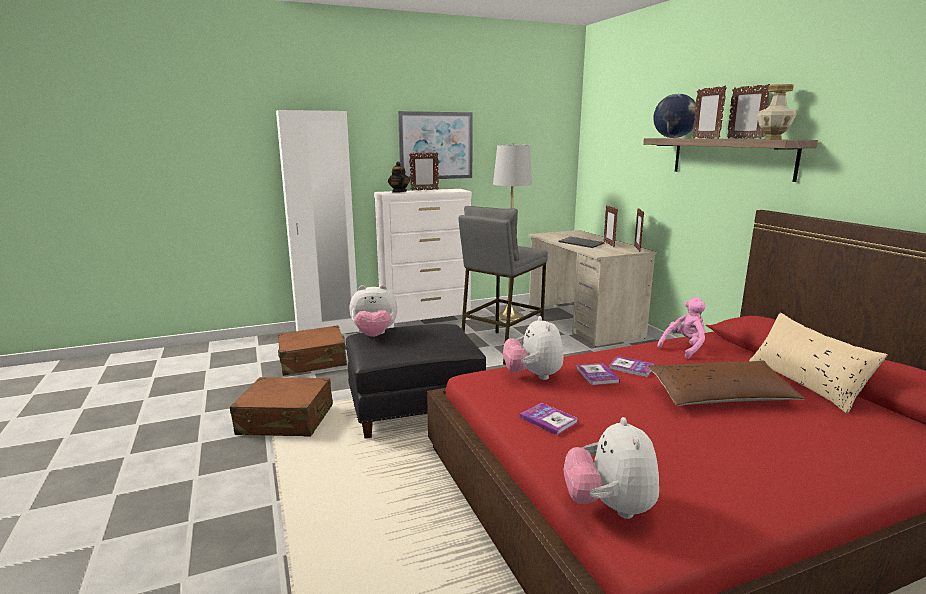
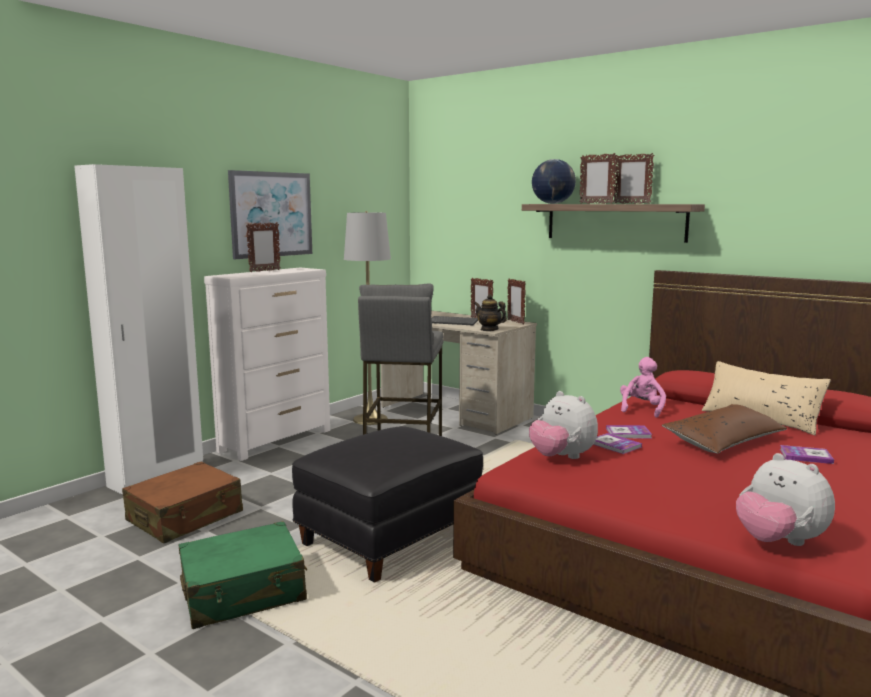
camera: 30 degrees left, 5 degrees down
(286, 420) = (243, 592): brown suitcase -> green suitcase
(374, 335) = (341, 452): plush toy -> none
(399, 192) = (240, 274): teapot -> teapot (489, 329)
(548, 420) = (634, 491): book -> book (805, 456)
(772, 139) = (666, 203): vase -> none

